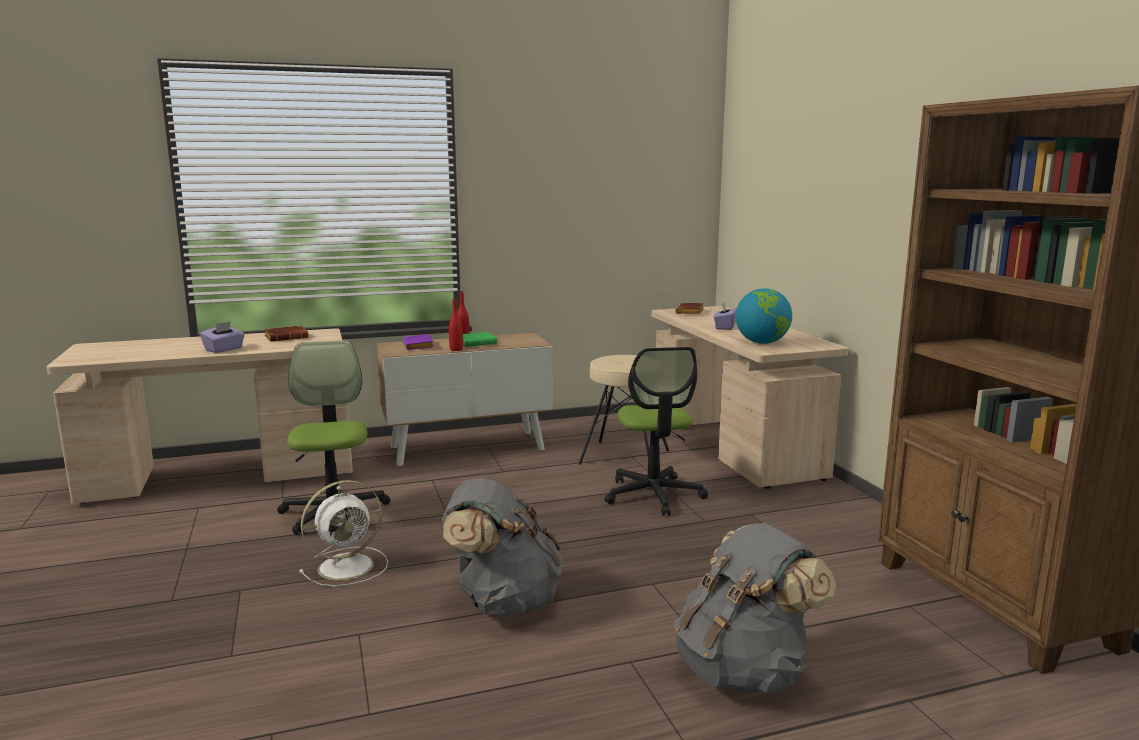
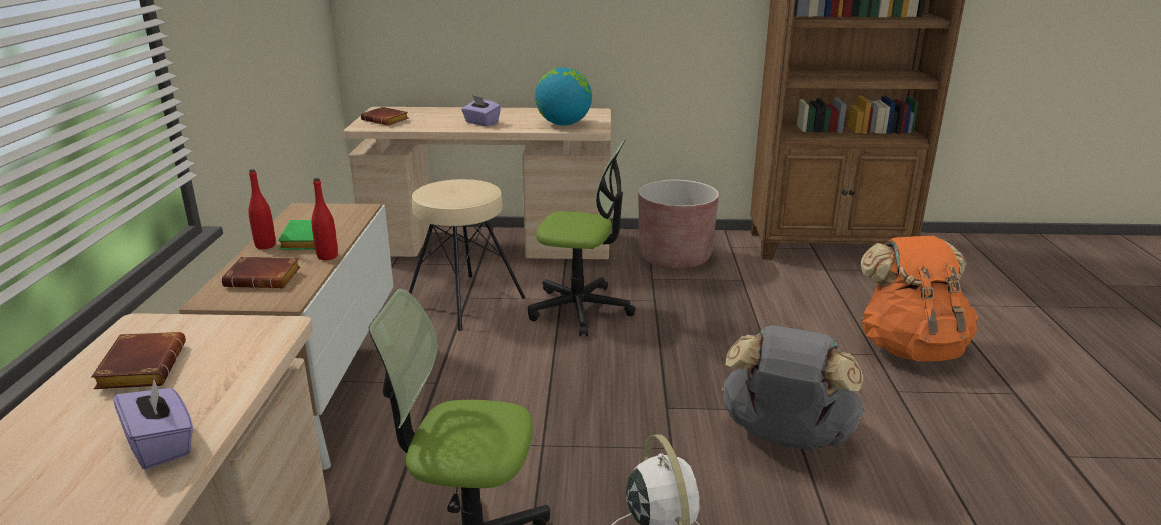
camera: 70 degrees left, 10 degrees up
(419, 346) = (265, 278): purple book -> brown book
(744, 671) = (910, 348): grey backpack -> orange backpack
(814, 518) = (675, 258): none -> brown planter

